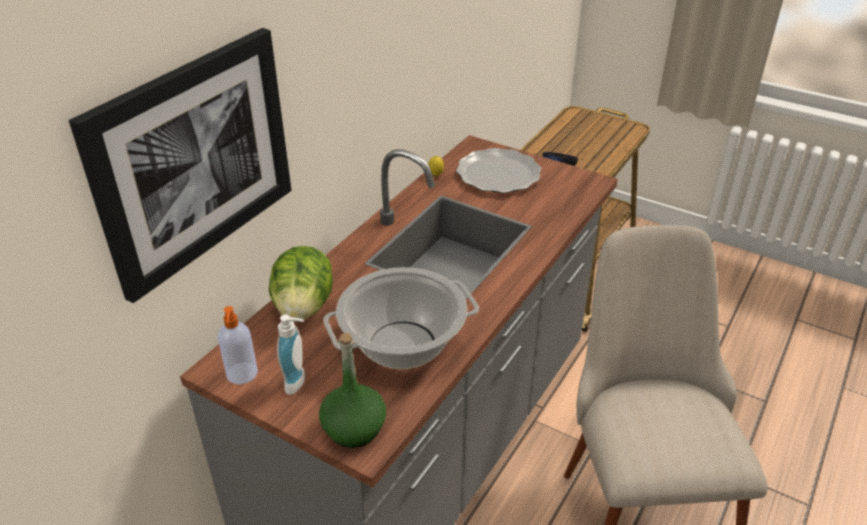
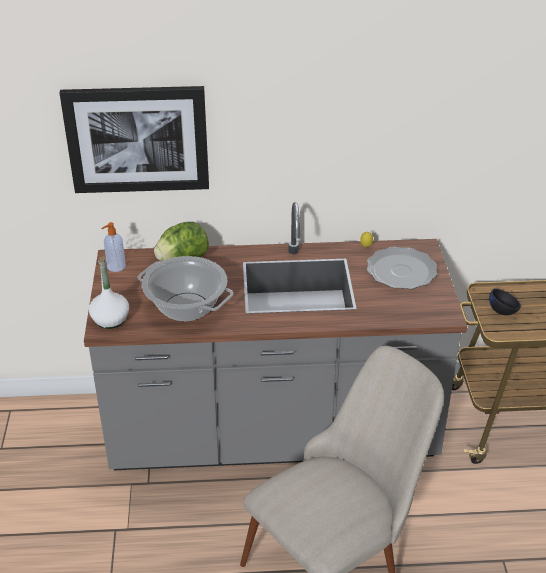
camera: 55 degrees right, 0 degrees up
(299, 382) = (126, 287): soap dispenser -> none
(354, 429) = (110, 319): green bottle -> white bottle

